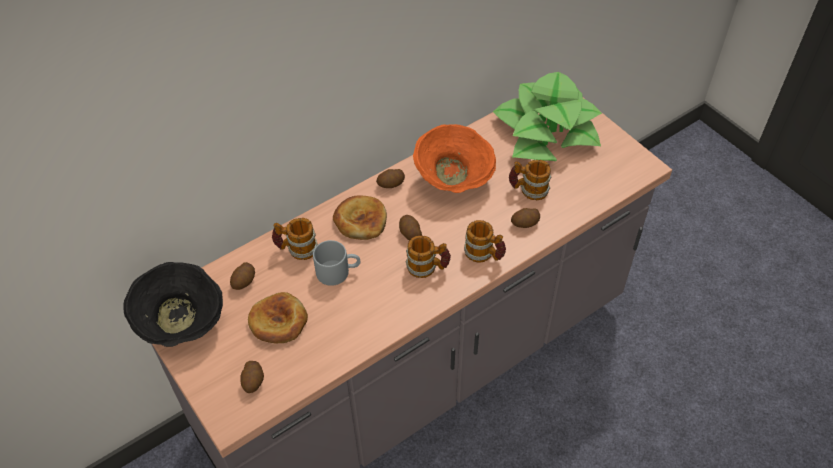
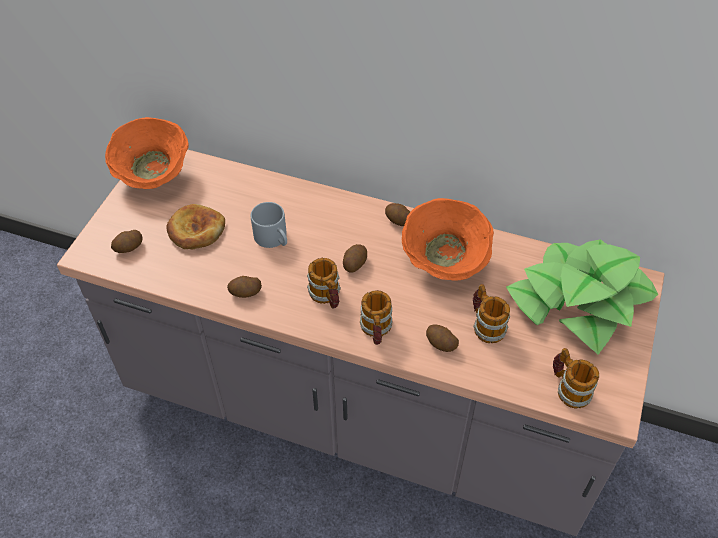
camera: 55 degrees right, 0 degrees up
(182, 323) = (154, 176): black bowl -> orange bowl
(244, 281) = (218, 188): potato -> potato (245, 293)
(296, 249) = (276, 200): mug -> mug (569, 388)
(360, 220) = (340, 222): bread -> none

